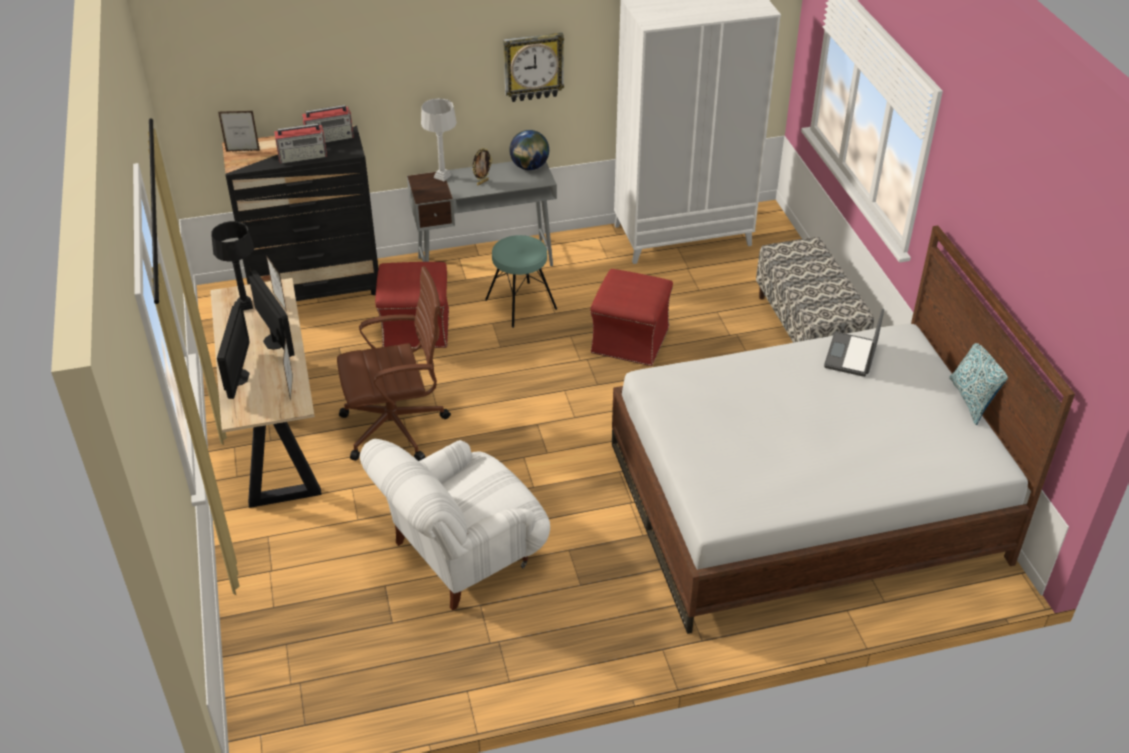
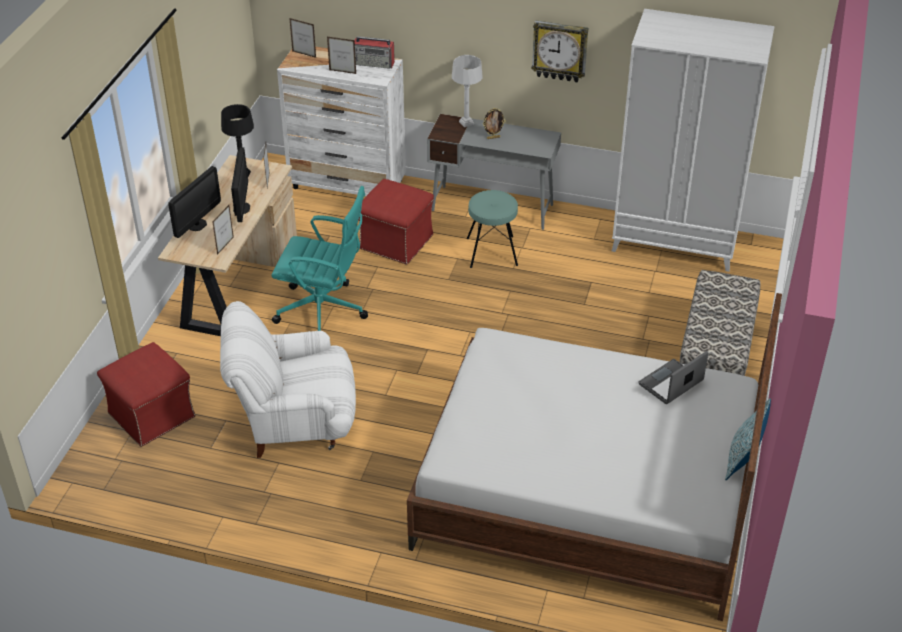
camera: 30 degrees right, 0 degrees up
(303, 156) = (342, 72): radio -> picture frame
(316, 288) = (348, 184): black dresser -> white dresser
(397, 427) = (324, 311): brown office chair -> turquoise office chair
(529, 167) = (541, 137): globe -> none
(630, 341) = (554, 313): red ottoman -> red ottoman (151, 416)

